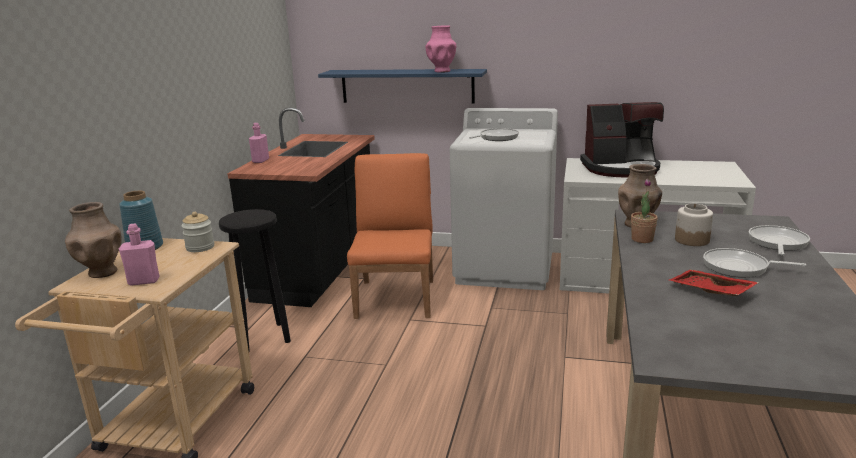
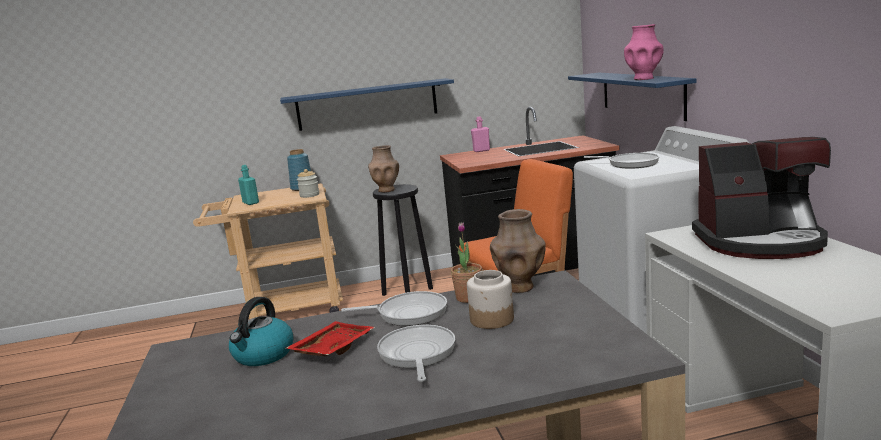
camera: 65 degrees right, 5 degrees down
(102, 272) = (260, 194): brown vase -> brown vase (386, 190)
(144, 281) = (251, 203): pink bottle -> turquoise bottle
(164, 119) = (367, 104): none -> blue shelf
(621, 168) = (760, 242): coffee machine -> coffee machine turned 60 degrees counterclockwise
(705, 318) = (263, 355): none -> kettle
(777, 243) = (533, 367): frying pan -> frying pan (408, 313)

